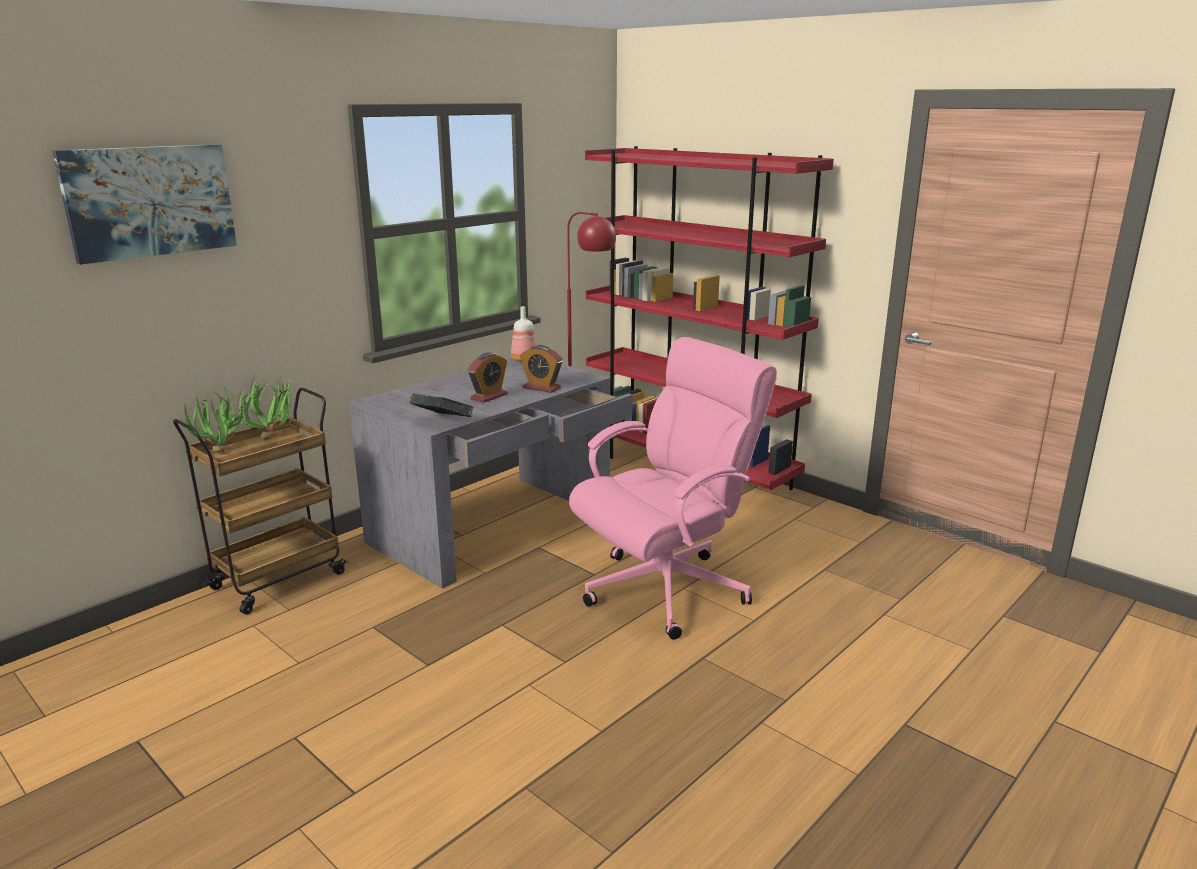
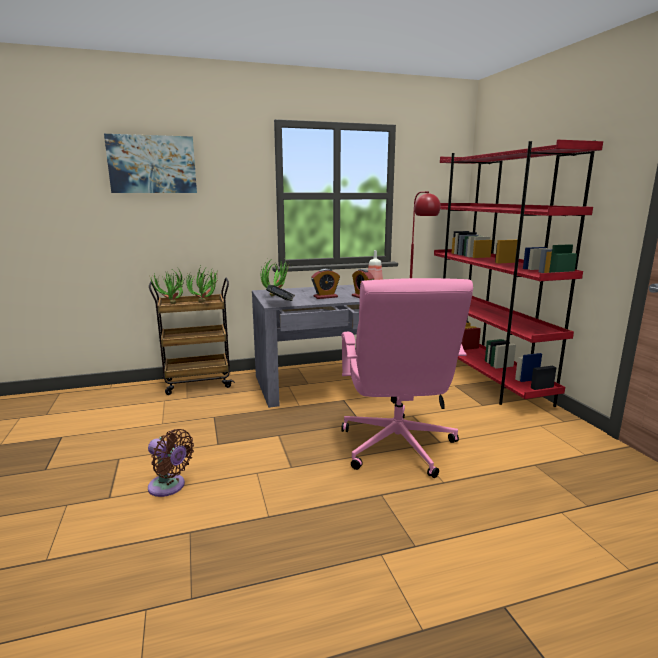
camera: 30 degrees right, 5 degrees down
(410, 406) = (276, 295): none -> potted plant
(428, 746) = (169, 487): none -> brown fan
(664, 590) = (397, 444): pink office chair -> pink office chair turned 90 degrees clockwise

